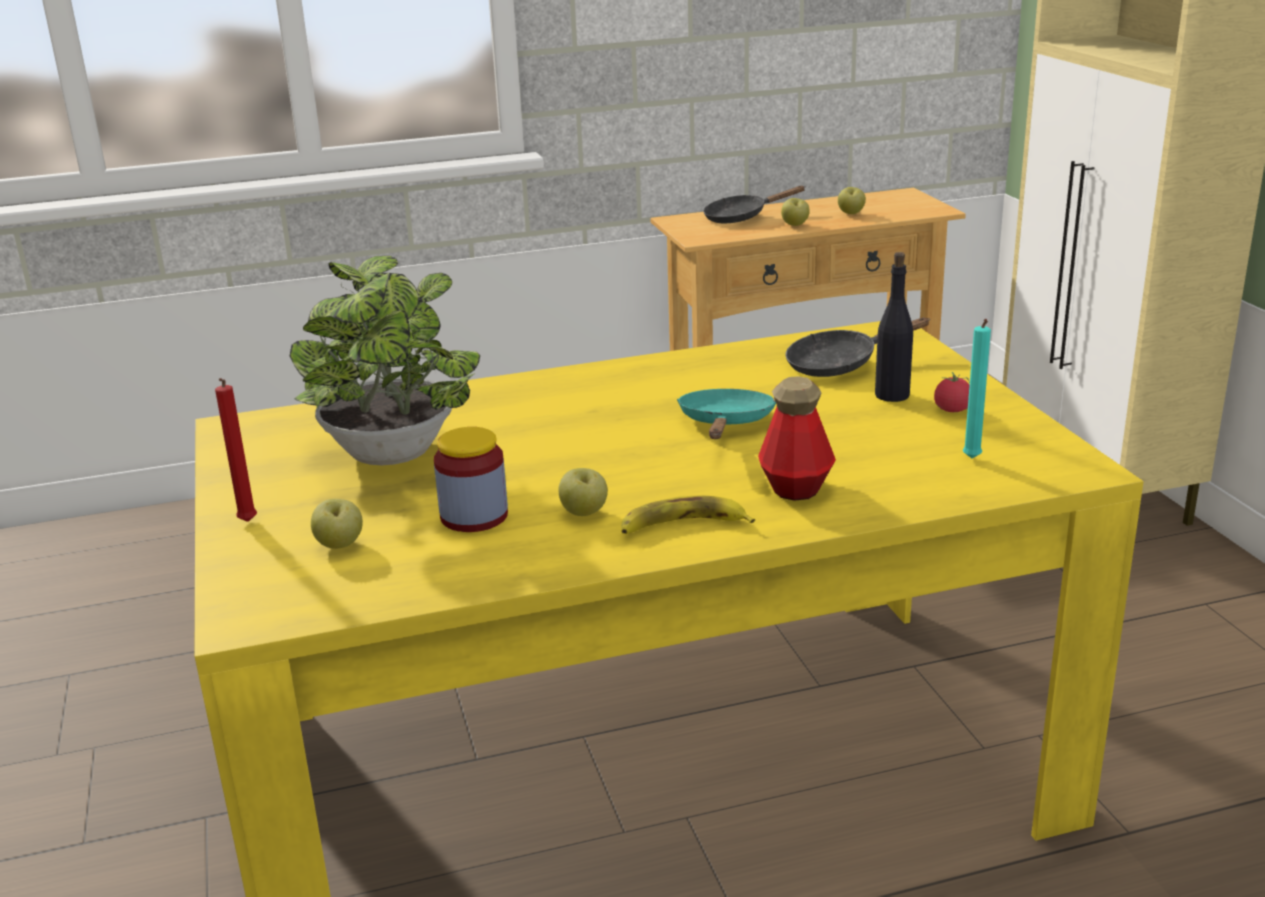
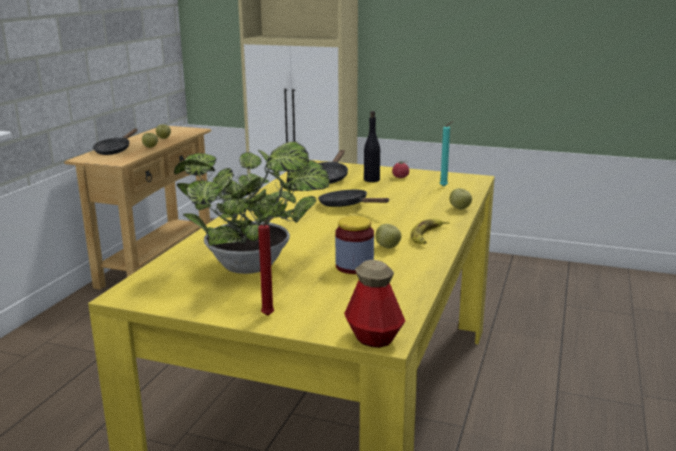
camera: 55 degrees left, 5 degrees down
(340, 545) = (336, 300): apple -> apple (460, 209)
(725, 424) = (347, 206): turquoise frying pan -> black frying pan
(796, 488) = (424, 212): bottle -> bottle (374, 338)

